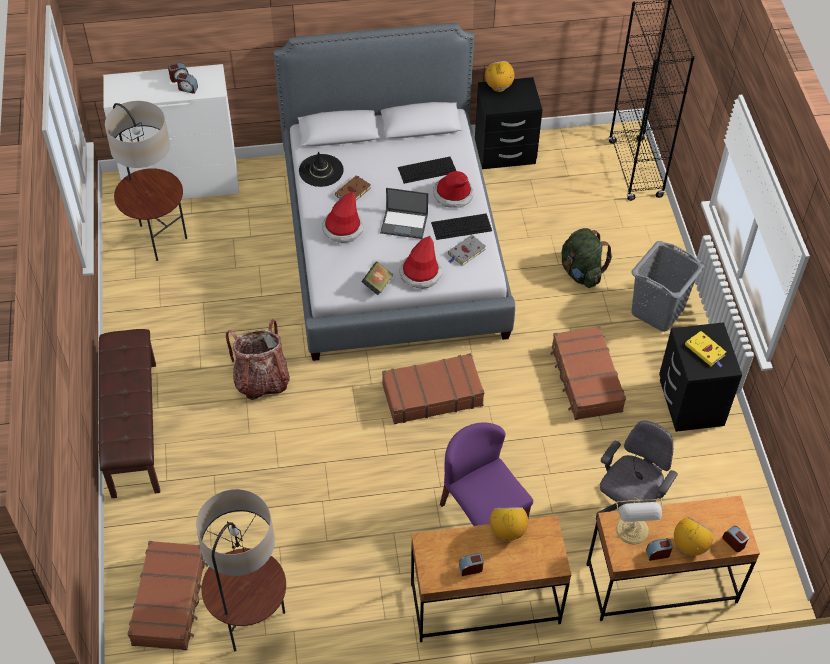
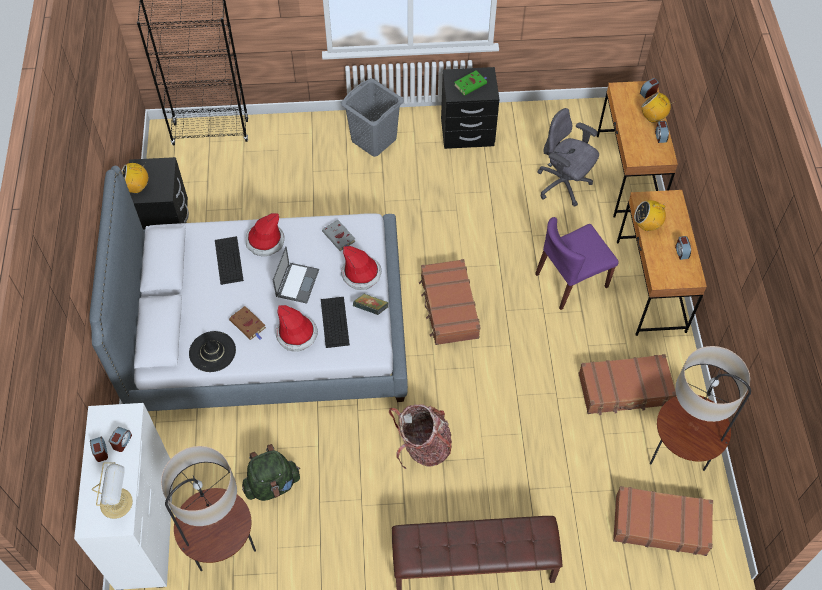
camera: 85 degrees left, 5 degrees up
(462, 226) = (307, 238): keyboard -> keyboard (334, 321)
(581, 272) = (325, 185): green backpack -> green backpack (272, 484)
(585, 379) = (440, 196): brown suitcase -> brown suitcase (625, 390)
(632, 531) = (642, 148): table lamp -> table lamp (118, 503)
(706, 351) = (471, 84): yellow book -> green book

